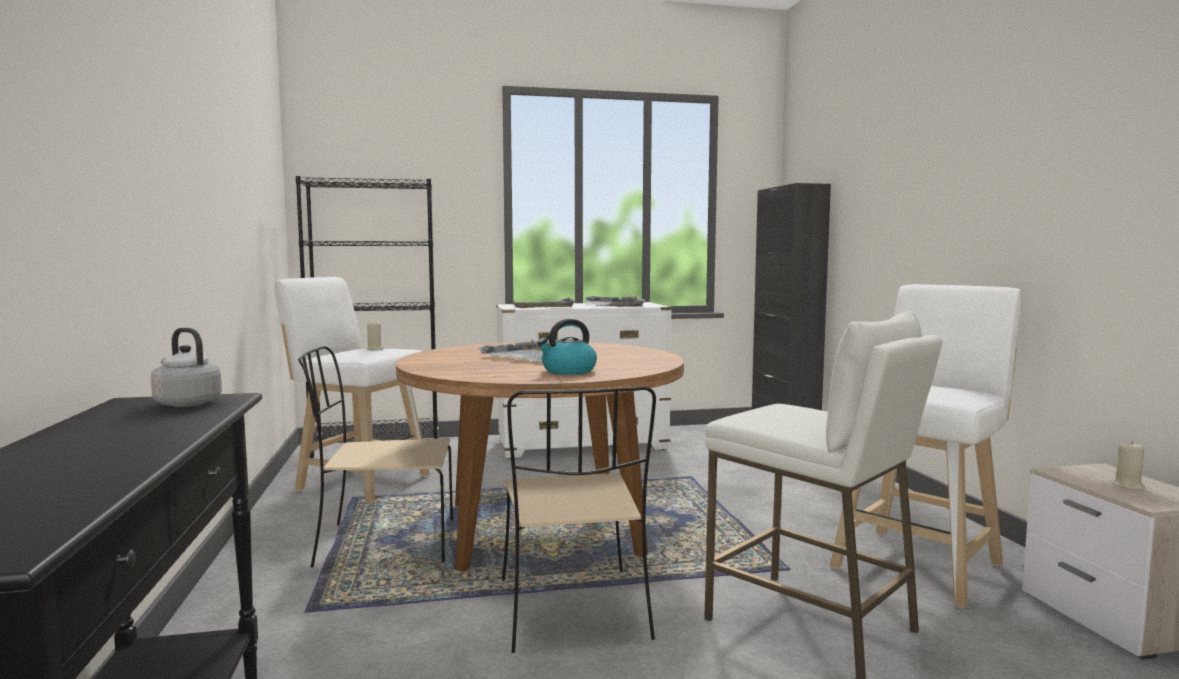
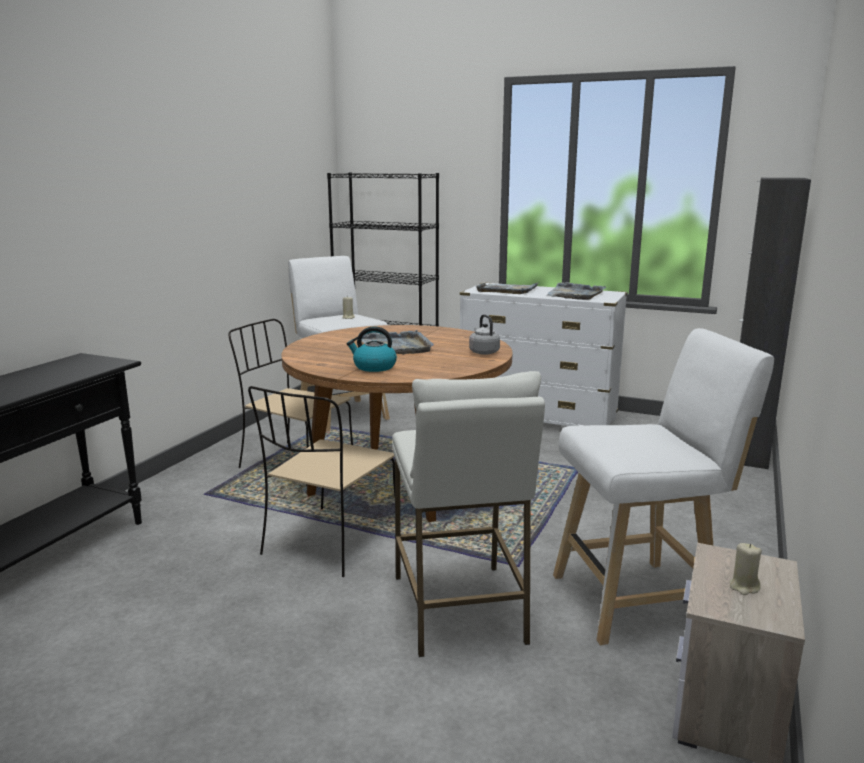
camera: 35 degrees right, 10 degrees up
(186, 403) = (93, 363): grey kettle -> grey kettle (483, 352)

